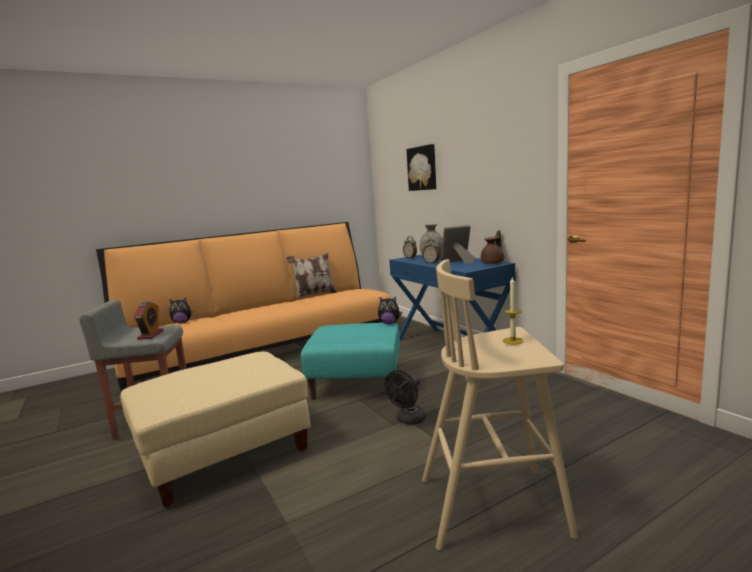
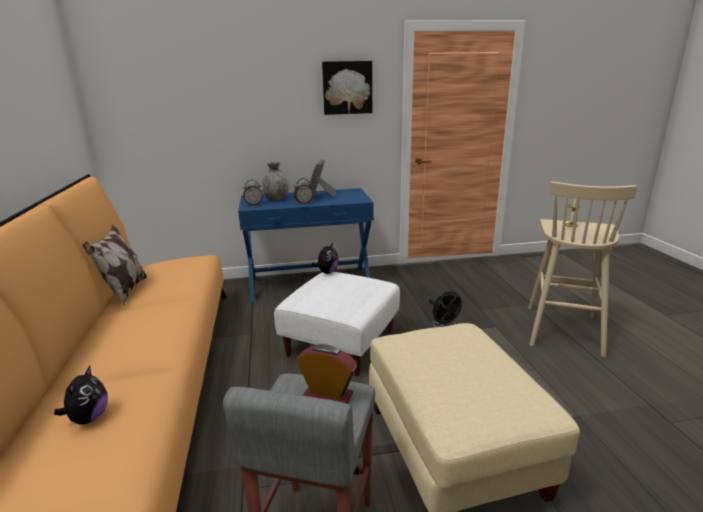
camera: 70 degrees left, 10 degrees up
(357, 382) = (340, 342): turquoise ottoman -> white ottoman
(422, 168) = (216, 96): picture -> picture (347, 88)
(493, 263) = (349, 191): brown teapot -> none

